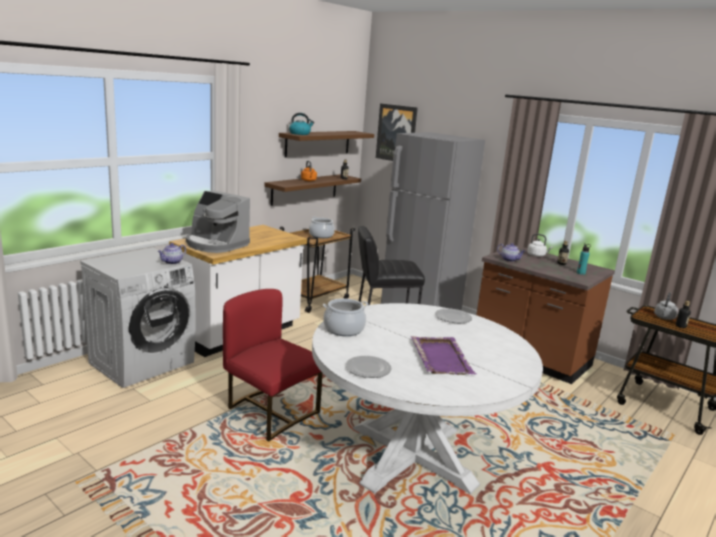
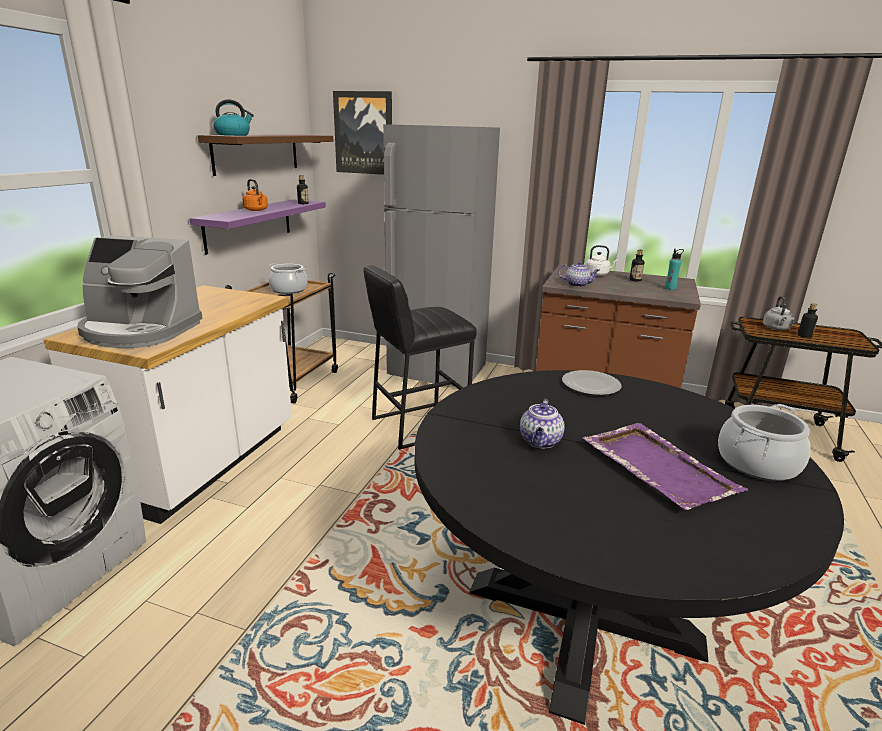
camera: 20 degrees left, 5 degrees up
(172, 262) = (63, 381): teapot -> teapot (540, 442)
(270, 412) = (323, 605): red chair -> none
(304, 189) = (249, 225): brown shelf -> purple shelf
(344, 329) = (463, 450): cooking pot -> cooking pot (758, 463)
(368, 368) = (582, 533): plate -> none
(412, 456) = (582, 616): white dining table -> black dining table

